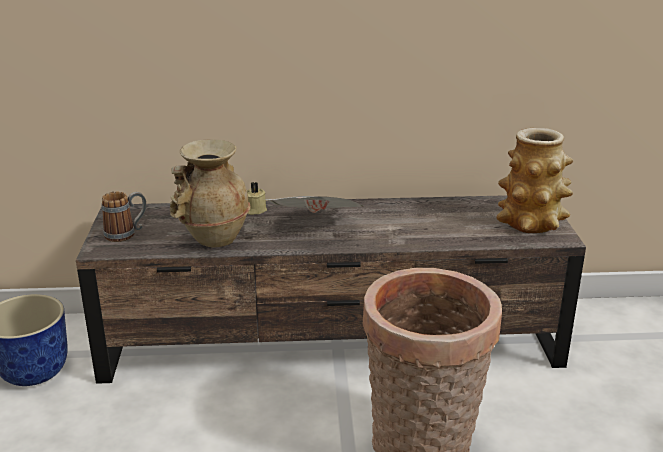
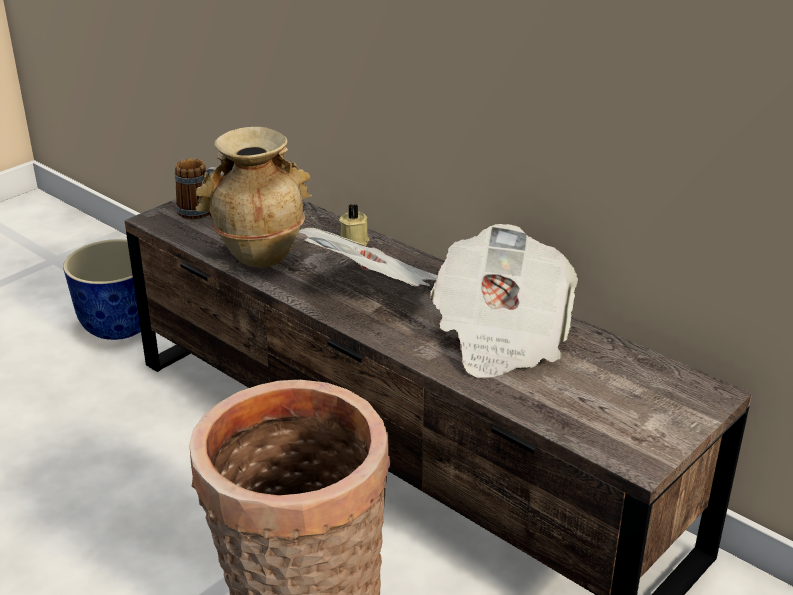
camera: 45 degrees right, 5 degrees up
(415, 219) = (500, 336): none -> newspaper
(531, 222) = (639, 418): vase -> none

